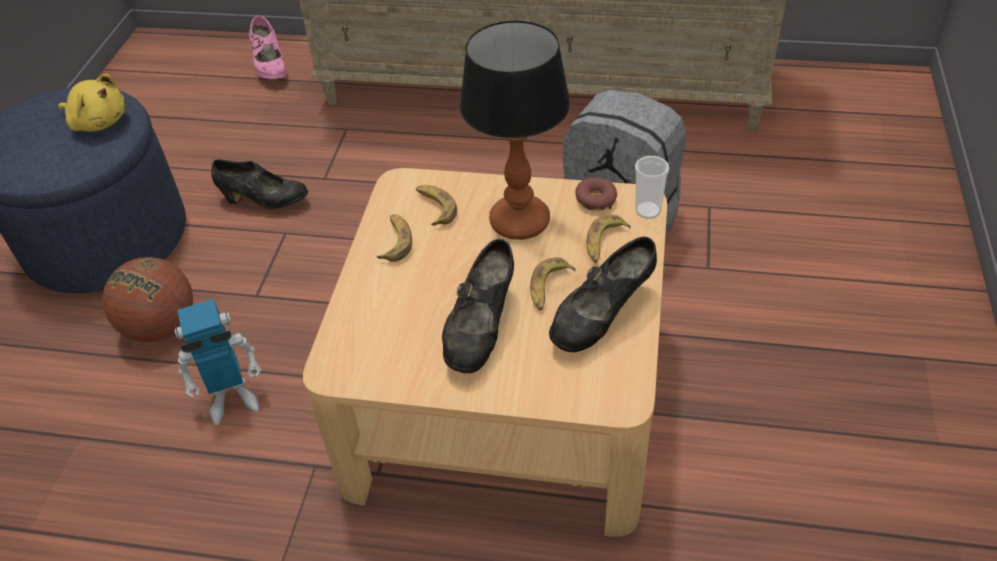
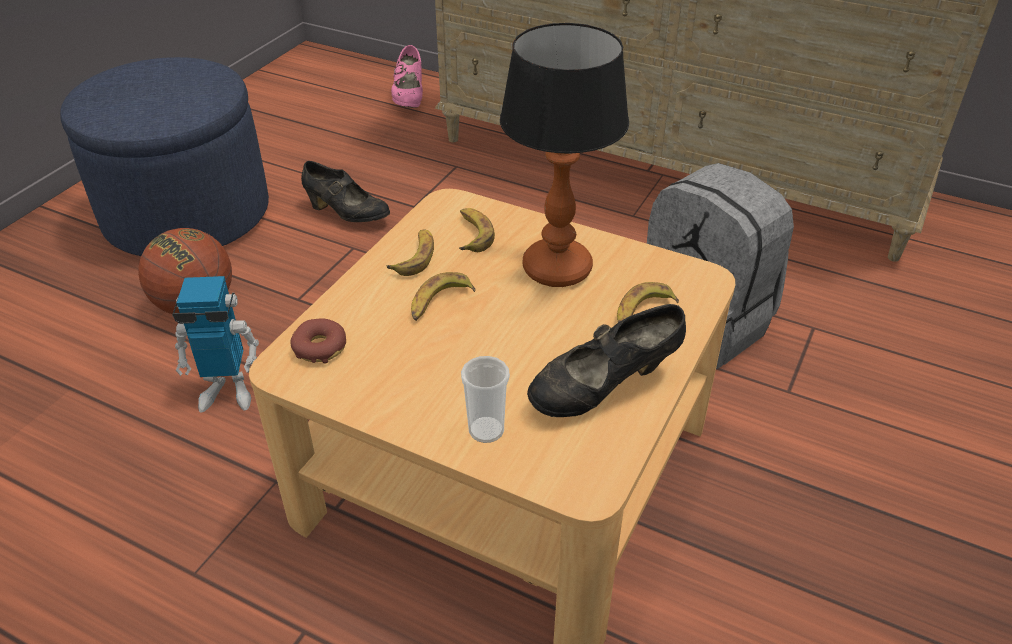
camera: 15 degrees right, 5 degrees down
(99, 122) = (195, 90): yellow plush toy -> none
(481, 330) = (461, 367): black shoe -> none
(549, 288) = (557, 343): banana -> banana (439, 302)
(595, 199) = (652, 266): donut -> donut (320, 347)
(648, 211) = (708, 291): cup -> cup (486, 430)

